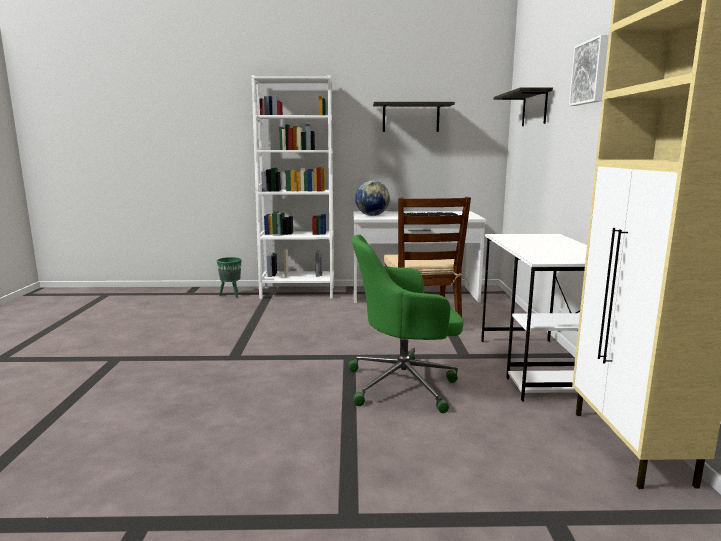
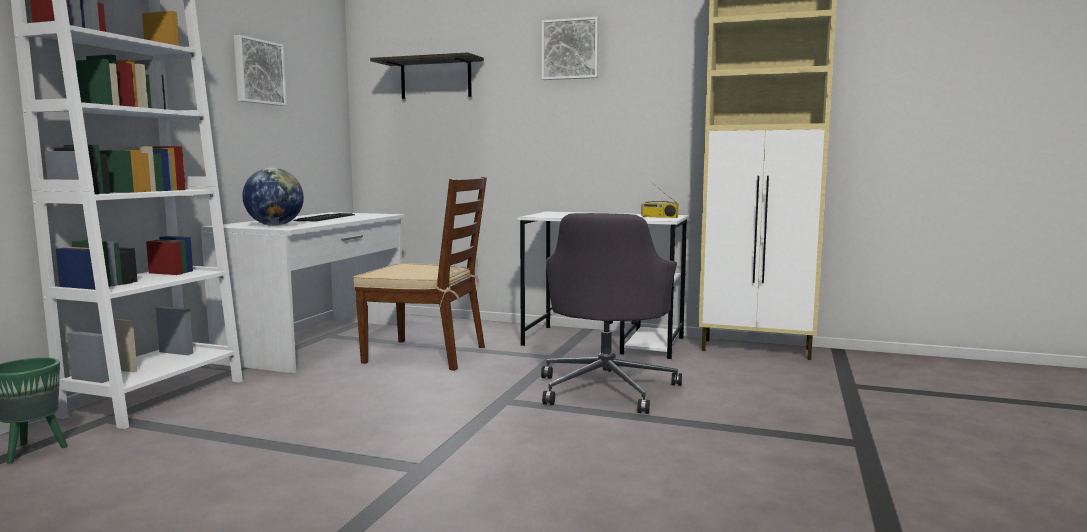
camera: 70 degrees left, 5 degrees down
(405, 384) = (607, 388): green office chair -> grey office chair
(411, 118) = (258, 72): shelf -> picture
(568, 257) = (659, 217): none -> radio

